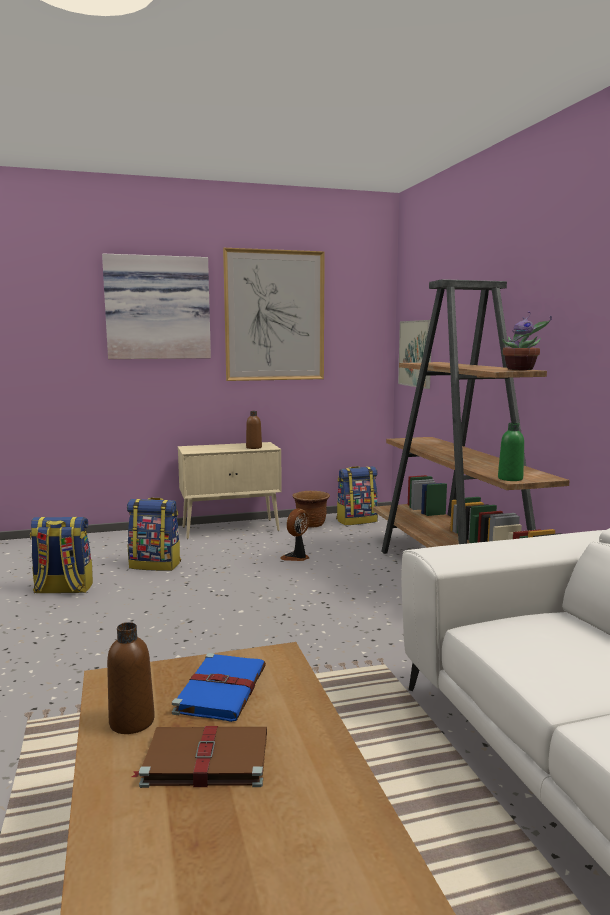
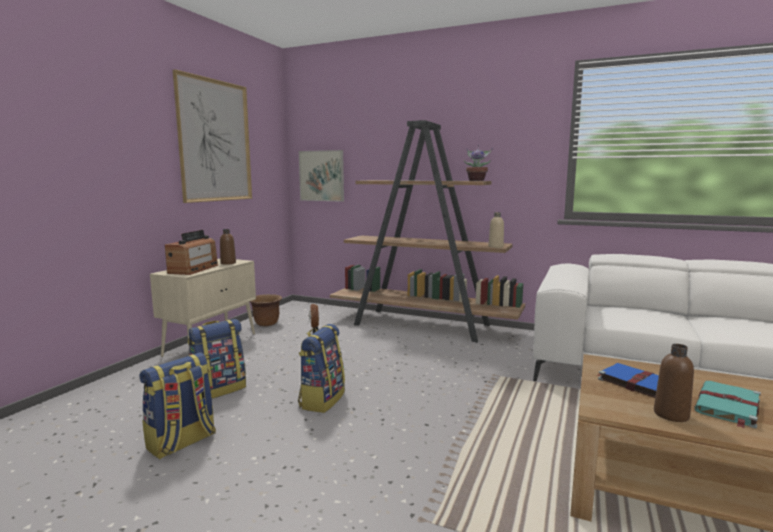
camera: 50 degrees left, 0 degrees up
(157, 308) = (118, 125): picture -> none
(204, 760) = (727, 406): brown book -> turquoise book
(212, 448) = (193, 269): none -> radio
(356, 521) = (291, 312): backpack -> backpack (321, 400)
(510, 478) = (496, 246): green bottle -> beige bottle

